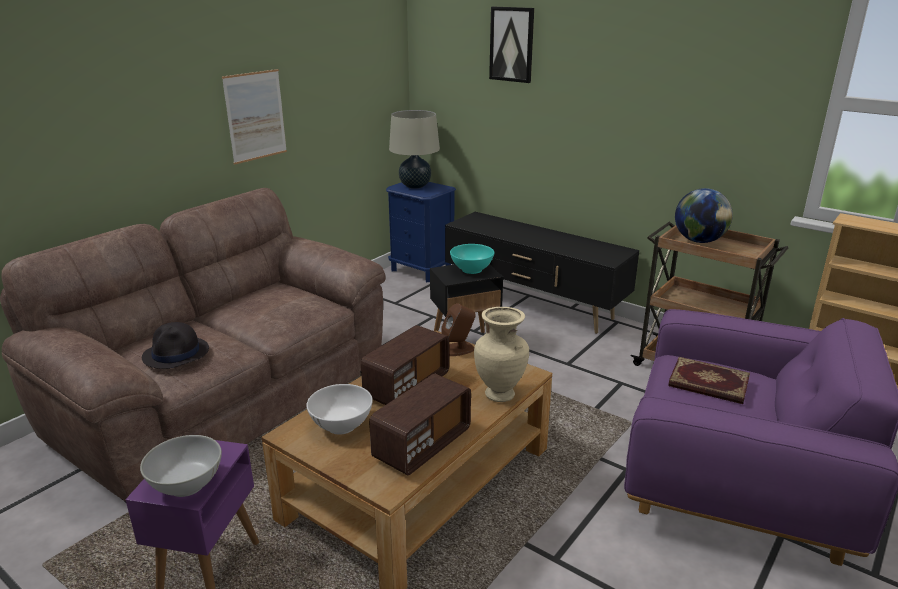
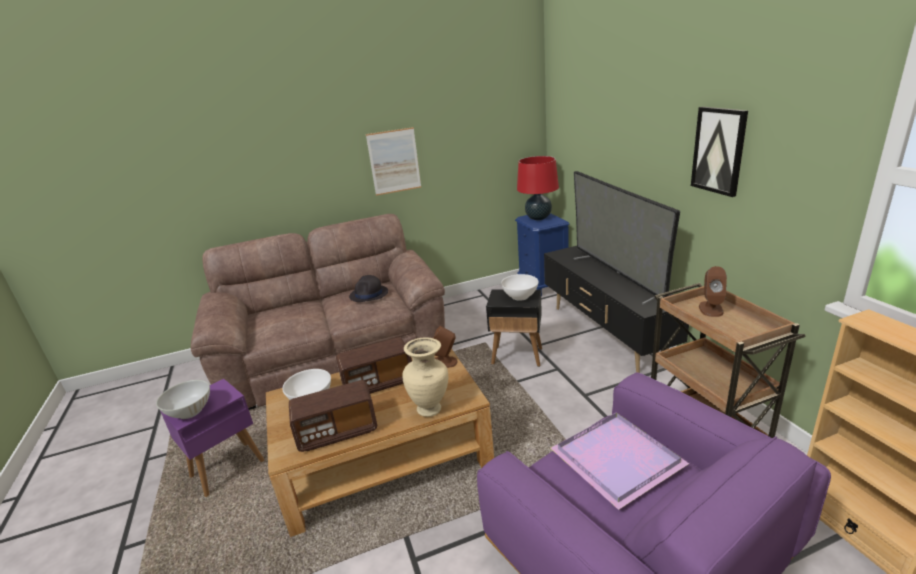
camera: 35 degrees right, 0 degrees up
(176, 354) = (278, 322): black hat -> black hat (369, 294)
(415, 186) = (538, 218): beige table lamp -> red table lamp
(471, 270) = (520, 296): turquoise bowl -> white bowl
(512, 44) = (604, 102): picture -> picture (719, 150)
(547, 236) = (617, 276): none -> television
(699, 241) = (710, 309): globe -> brown speaker
(708, 384) = (614, 458): book -> purple tray

